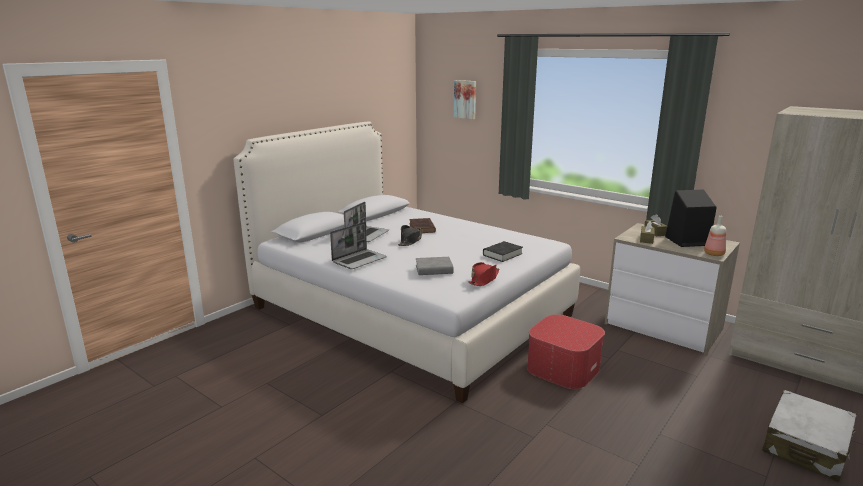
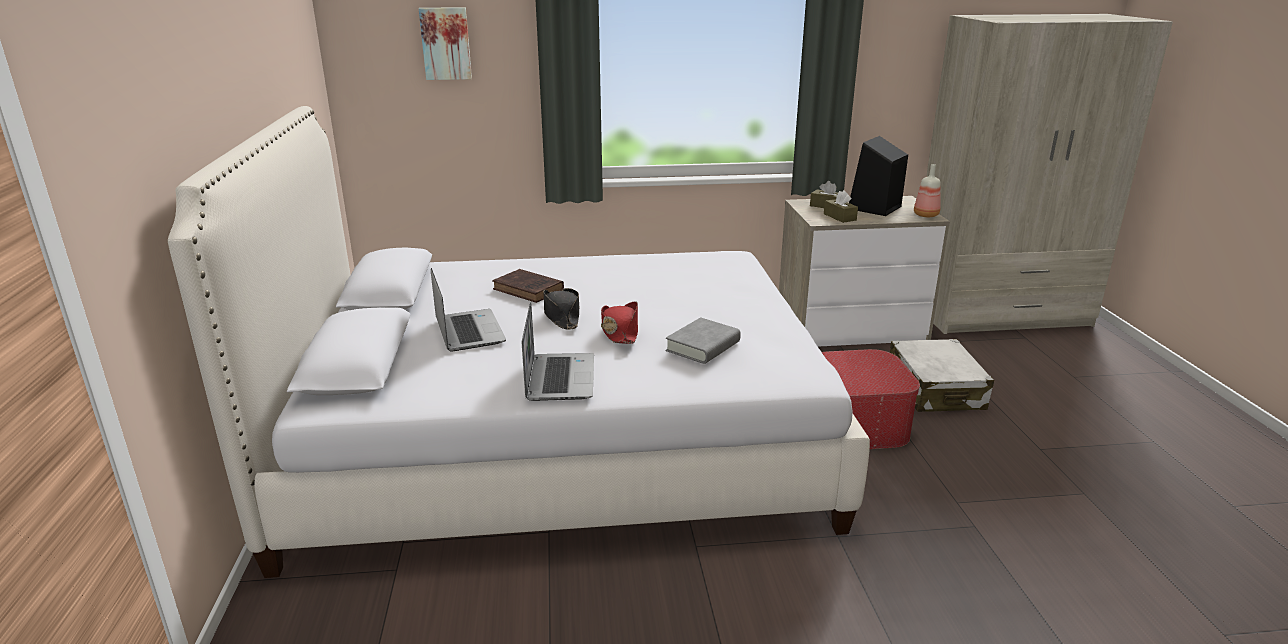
camera: 45 degrees left, 5 degrees up
(484, 279) = (784, 334): red hat -> red hat (620, 331)
(502, 254) = (723, 291): black book -> none
(806, 446) = (1123, 396): white suitcase -> white suitcase (934, 390)

